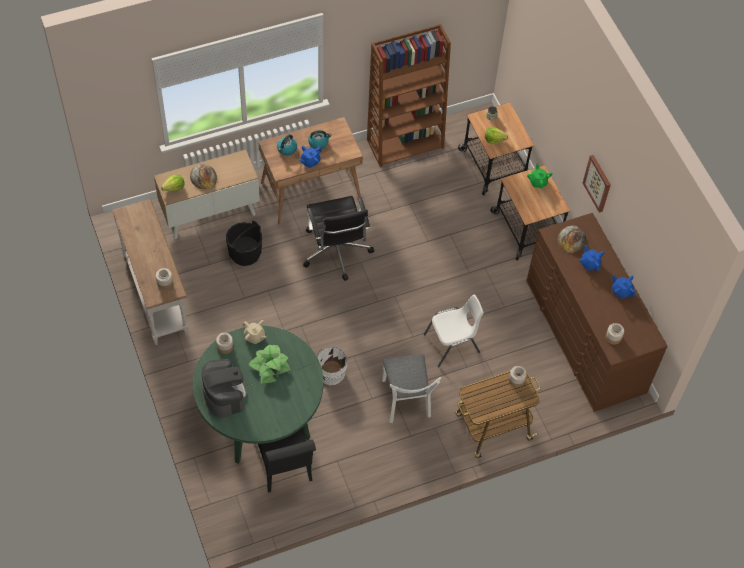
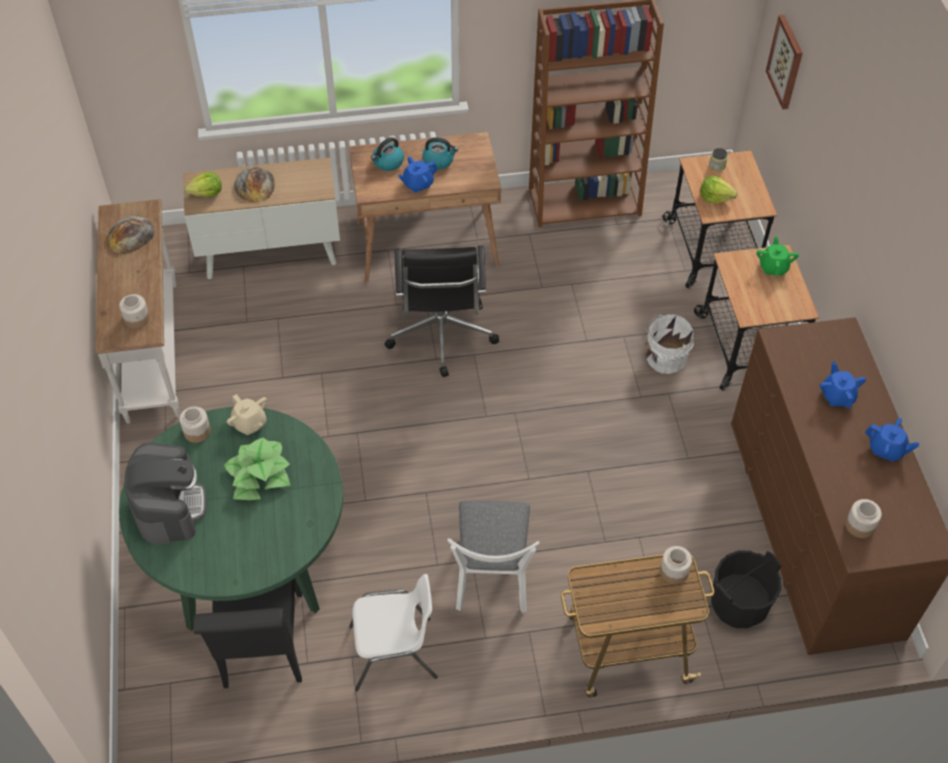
camera: 15 degrees right, 5 degrees down
(245, 253) = (304, 314): black bucket -> black bucket (738, 604)
(330, 374) = (381, 513): white bucket -> white bucket (664, 358)
(453, 344) = (590, 501): white chair -> white chair (394, 653)
(571, 239) = (812, 353): bread -> bread (130, 235)
(598, 183) = (871, 263): picture -> picture (786, 62)
(621, 291) = (886, 450): blue teapot -> blue teapot turned 150 degrees clockwise

